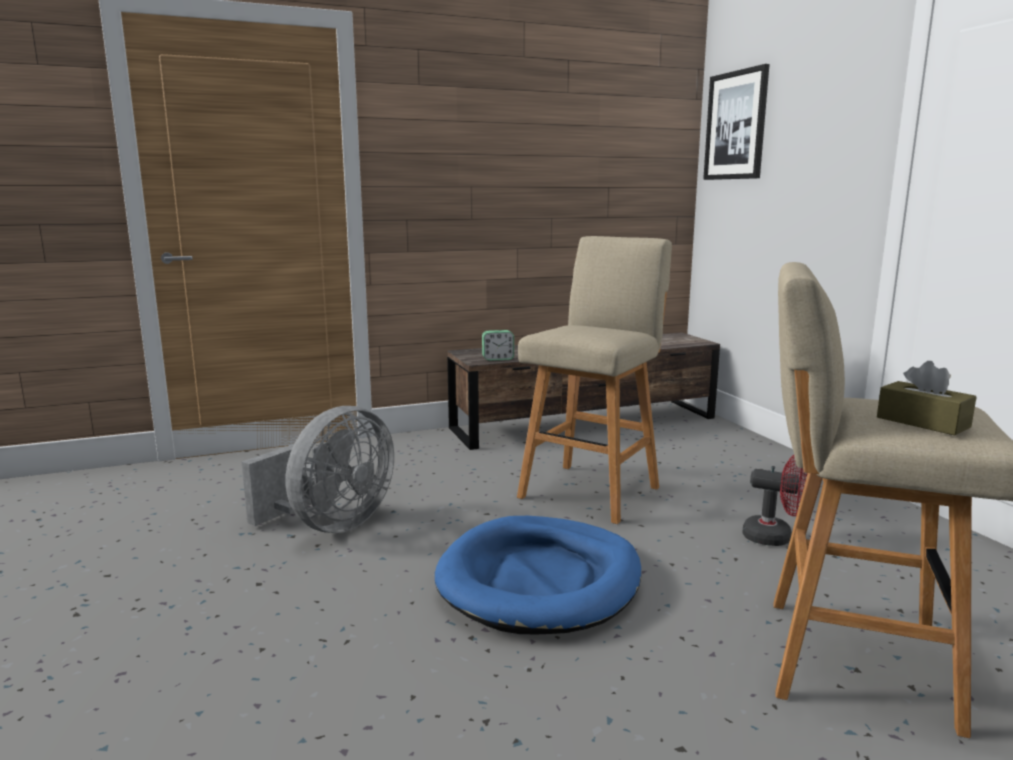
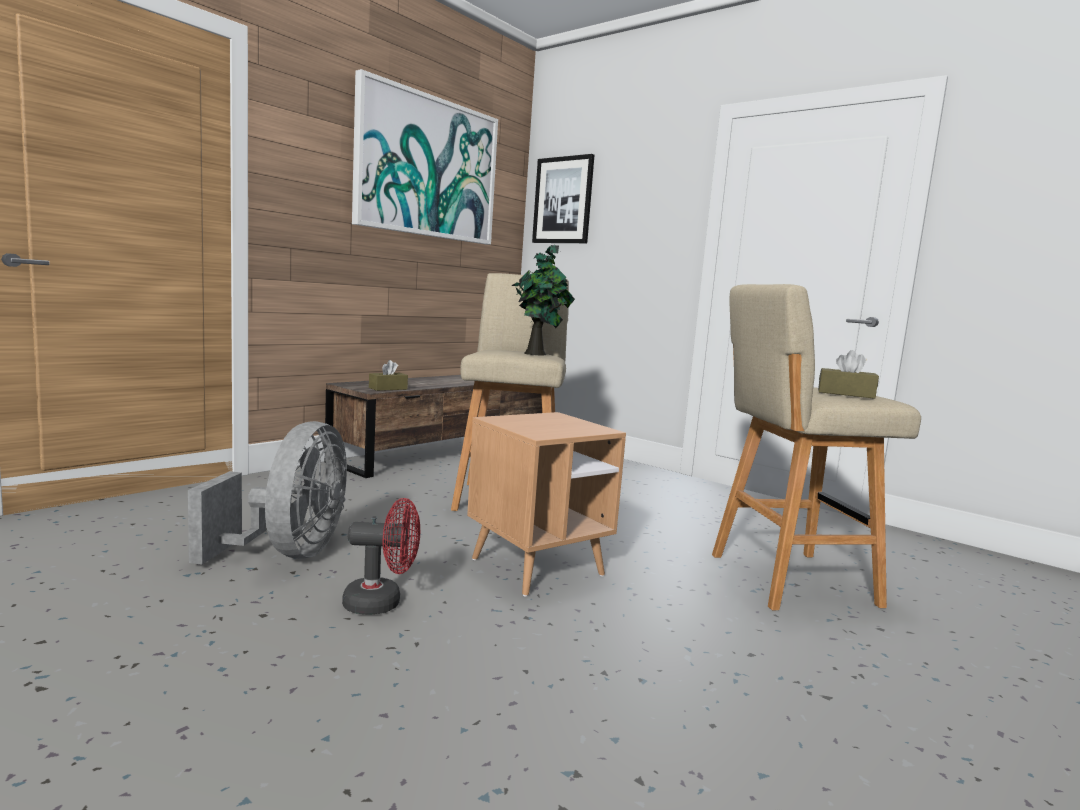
camera: 30 degrees left, 5 degrees down
(498, 359) = (388, 388): alarm clock -> brown tissue box
(540, 580) = (537, 567): blue dog bed -> brown side table
(560, 113) = (428, 167): none -> picture
(606, 334) = (537, 354): none -> potted plant
(775, 537) = (670, 515): red fan -> red fan (382, 603)

